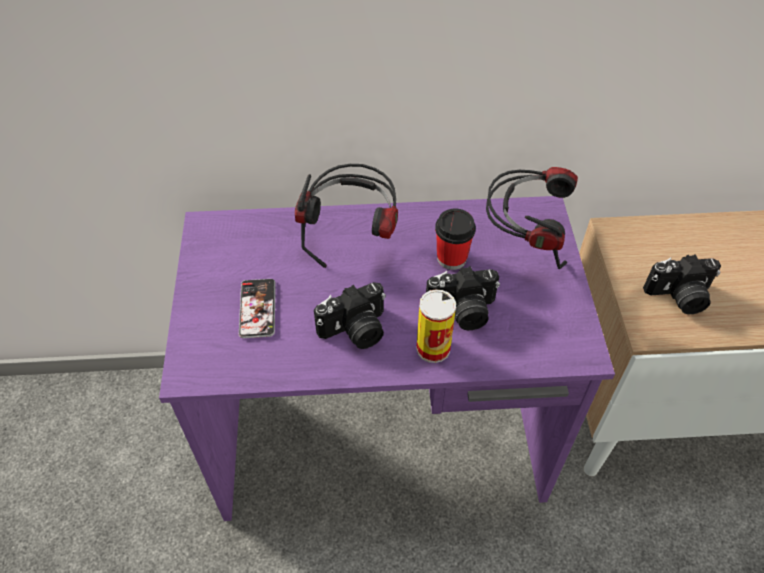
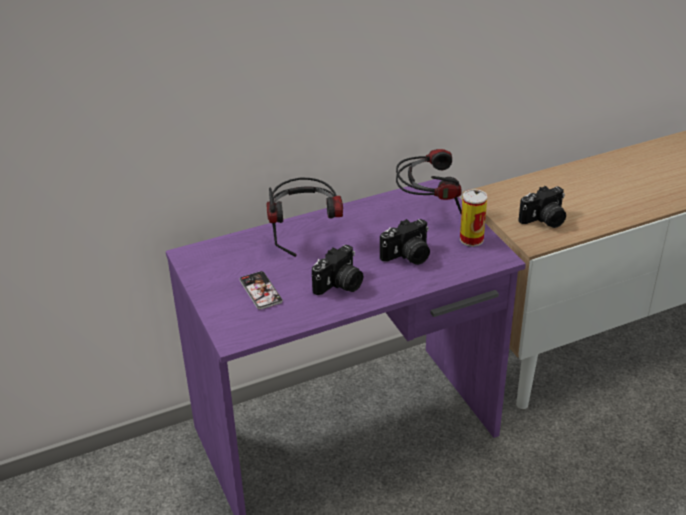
camera: 20 degrees left, 15 degrees down
(433, 348) = (399, 280): can -> can (471, 239)
(451, 258) = (383, 229): cup -> none

